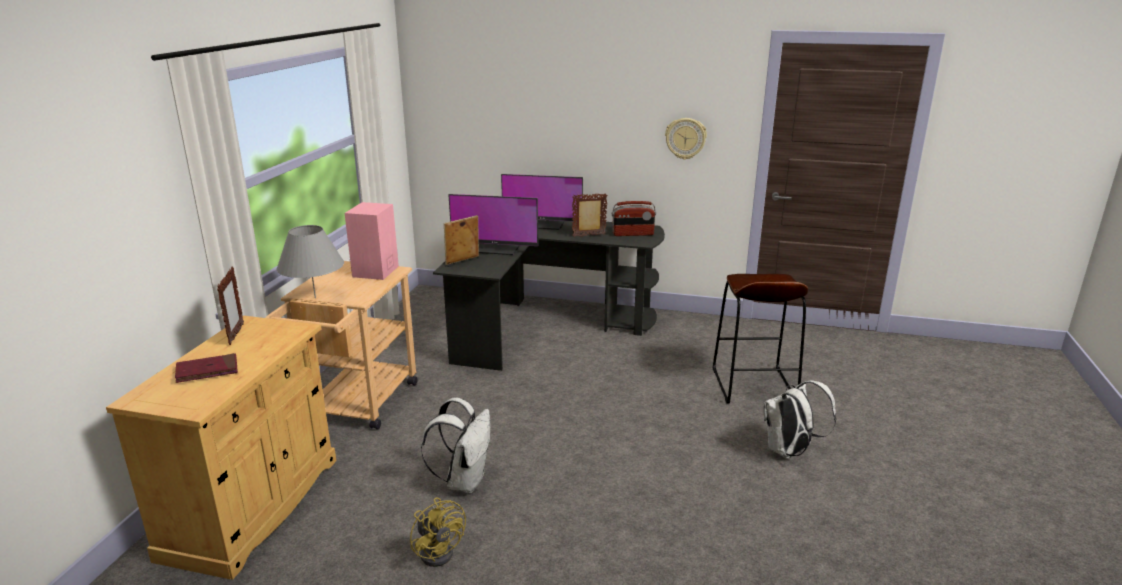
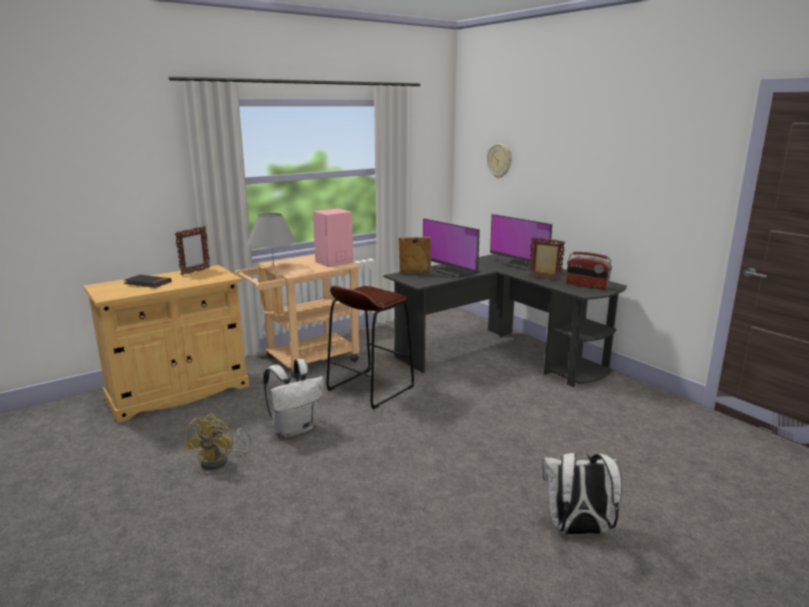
camera: 40 degrees right, 5 degrees down
(207, 371) = (148, 283): red book -> black book
(685, 138) = (660, 197): wall clock -> wall clock (499, 160)
(753, 385) = (625, 462): brown stool -> brown stool (370, 388)

